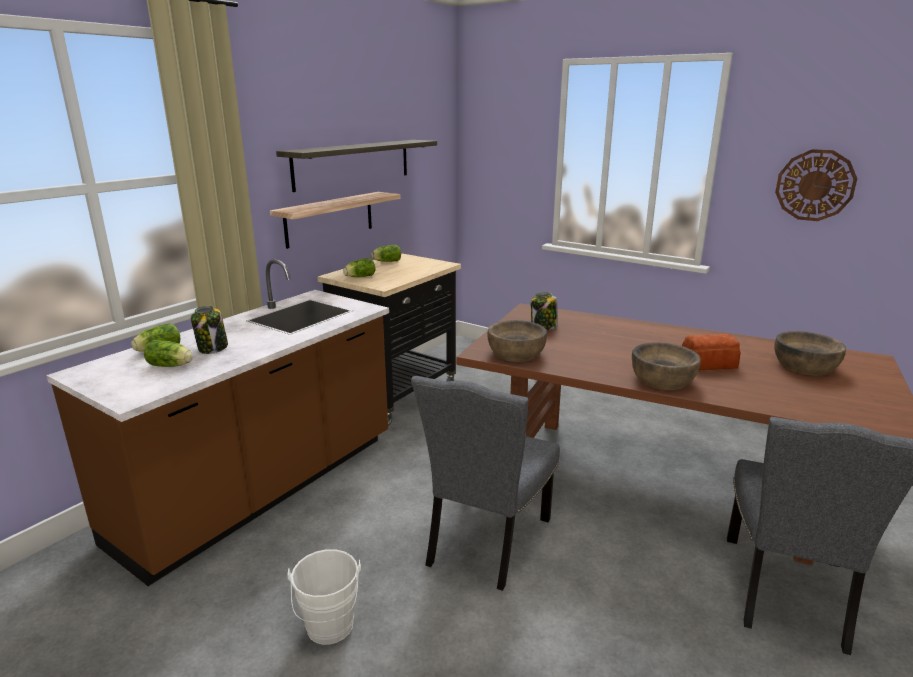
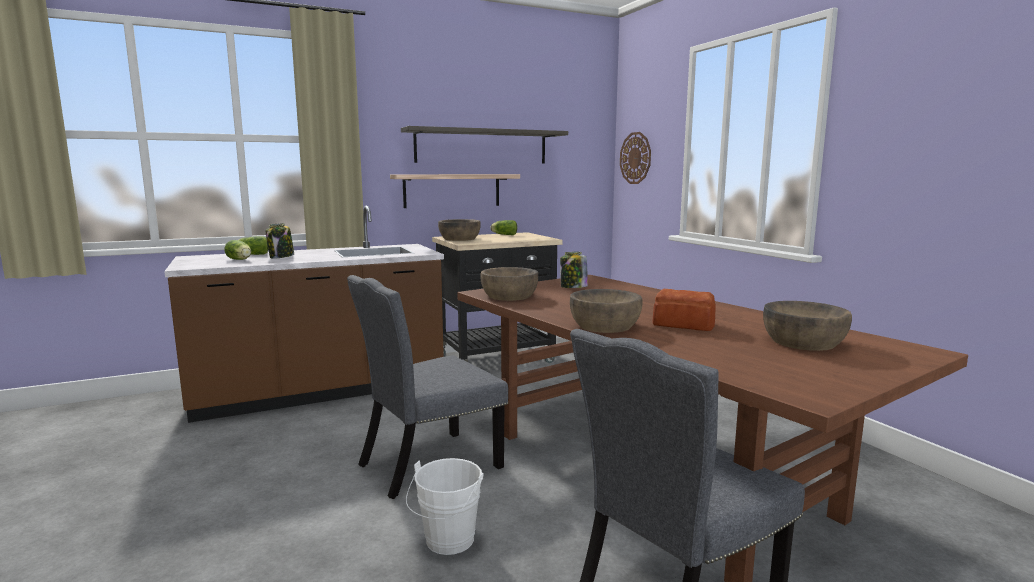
camera: 30 degrees right, 10 degrees down
(330, 630) = (245, 479): white bucket -> white bucket (447, 543)
(359, 277) = (459, 239): lettuce -> brown bowl
(815, 185) = (931, 147): wall clock -> wall clock (635, 158)

